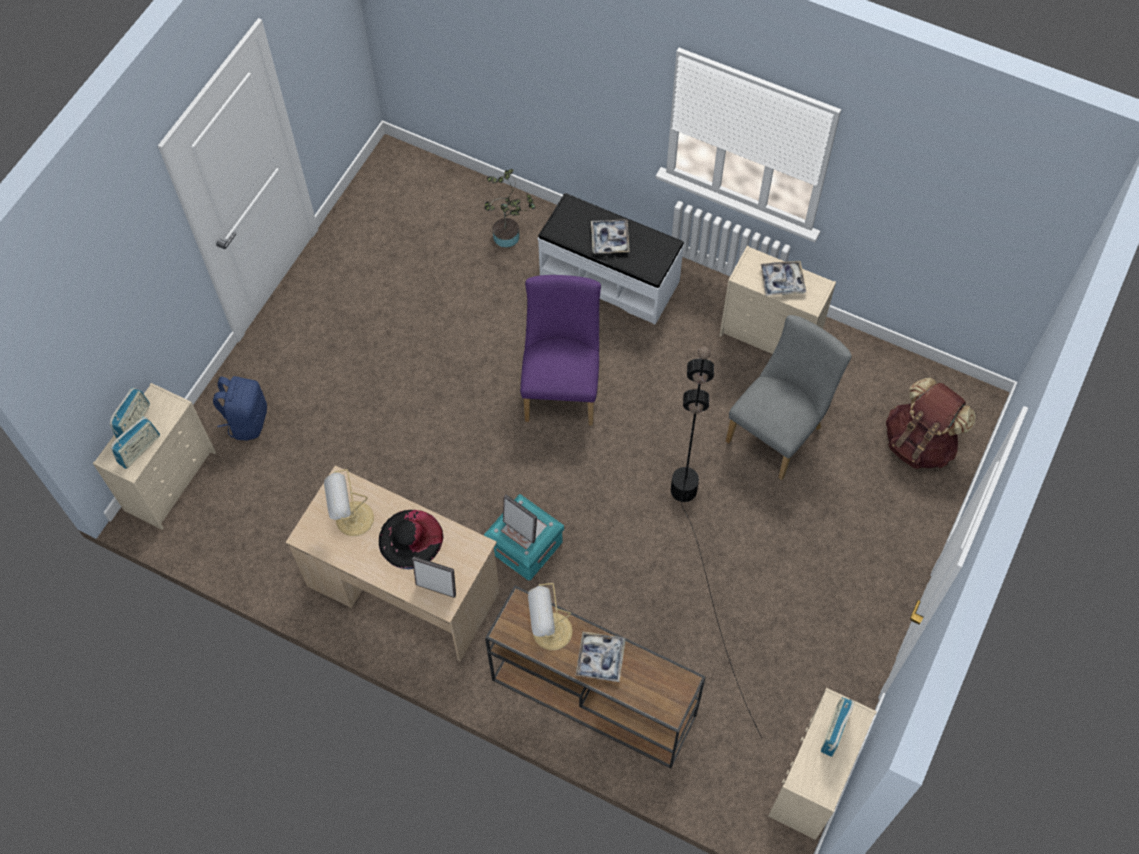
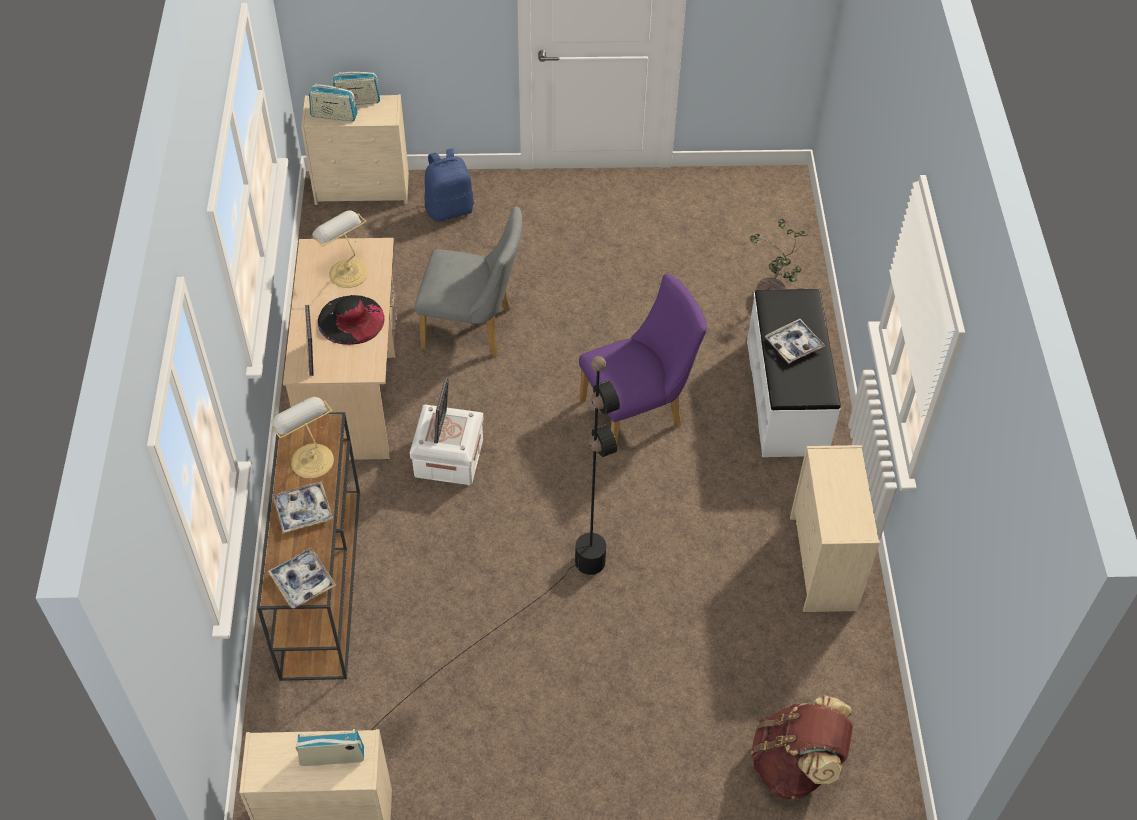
camera: 60 degrees right, 10 degrees down
(525, 546) = (448, 458): turquoise storage box -> white storage box
(779, 430) = (716, 618): grey chair -> grey chair (474, 328)
(782, 281) = (841, 494): tray -> tray (302, 581)

